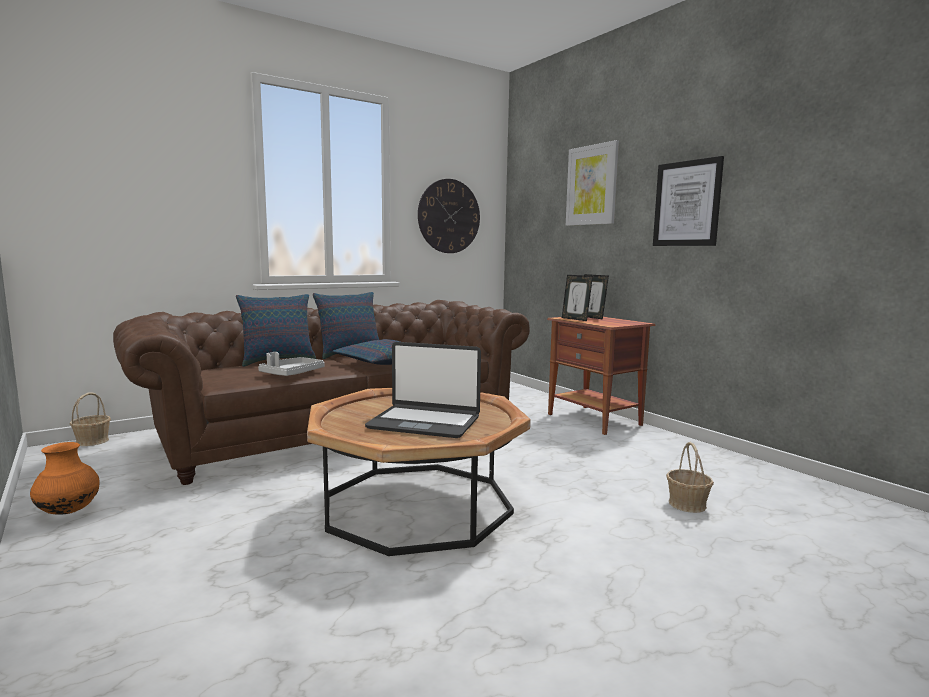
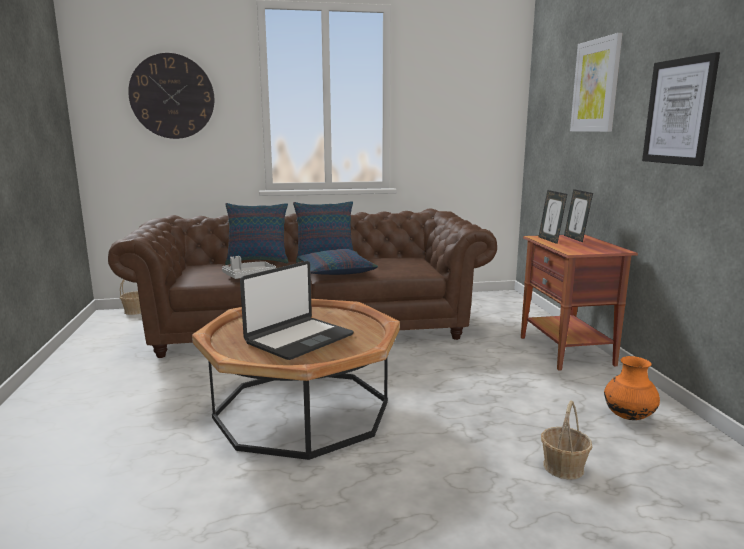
camera: 25 degrees right, 5 degrees up
(69, 511) = (76, 365): orange vase -> orange vase (628, 417)
(424, 423) = (298, 339): laptop -> laptop turned 90 degrees counterclockwise
(449, 216) = (456, 121): wall clock -> wall clock (172, 96)

